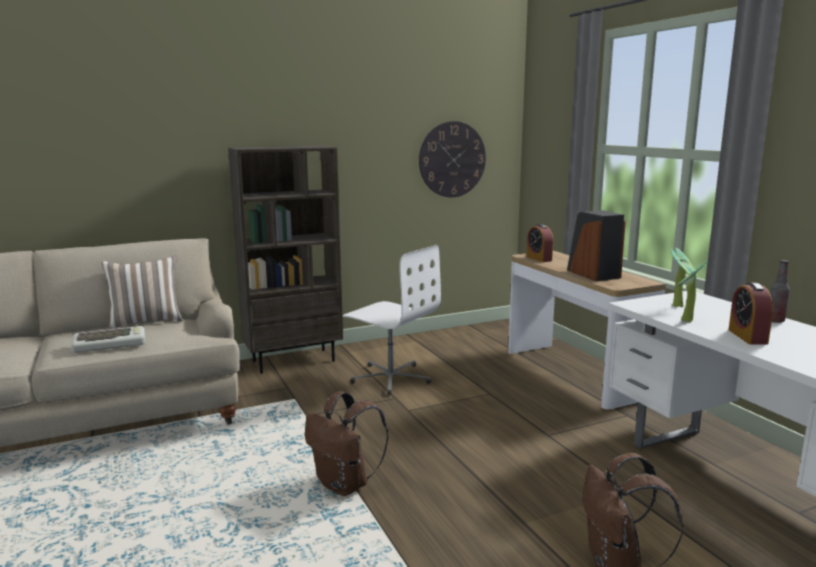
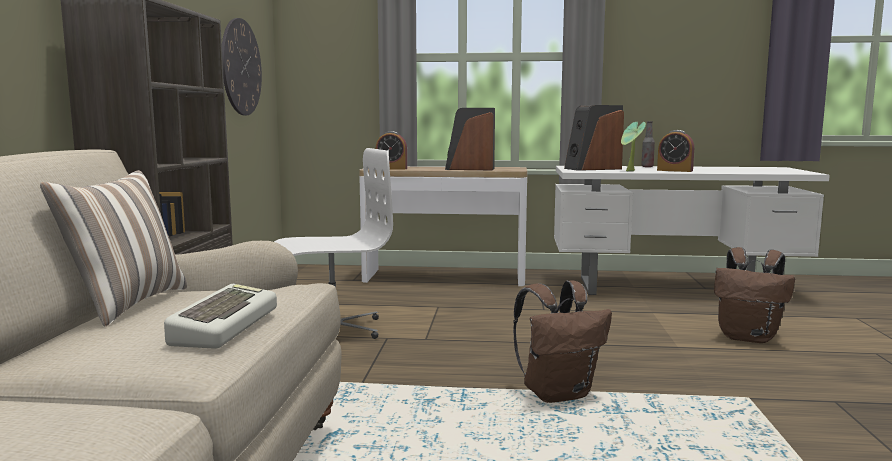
camera: 60 degrees left, 5 degrees down
(679, 306) = (592, 168): potted plant -> speaker

